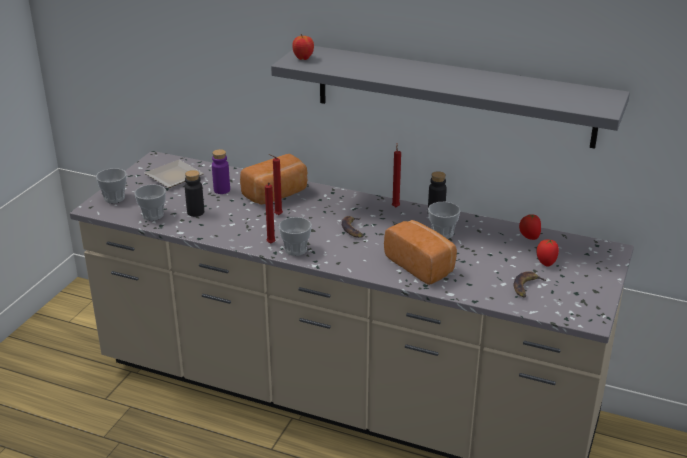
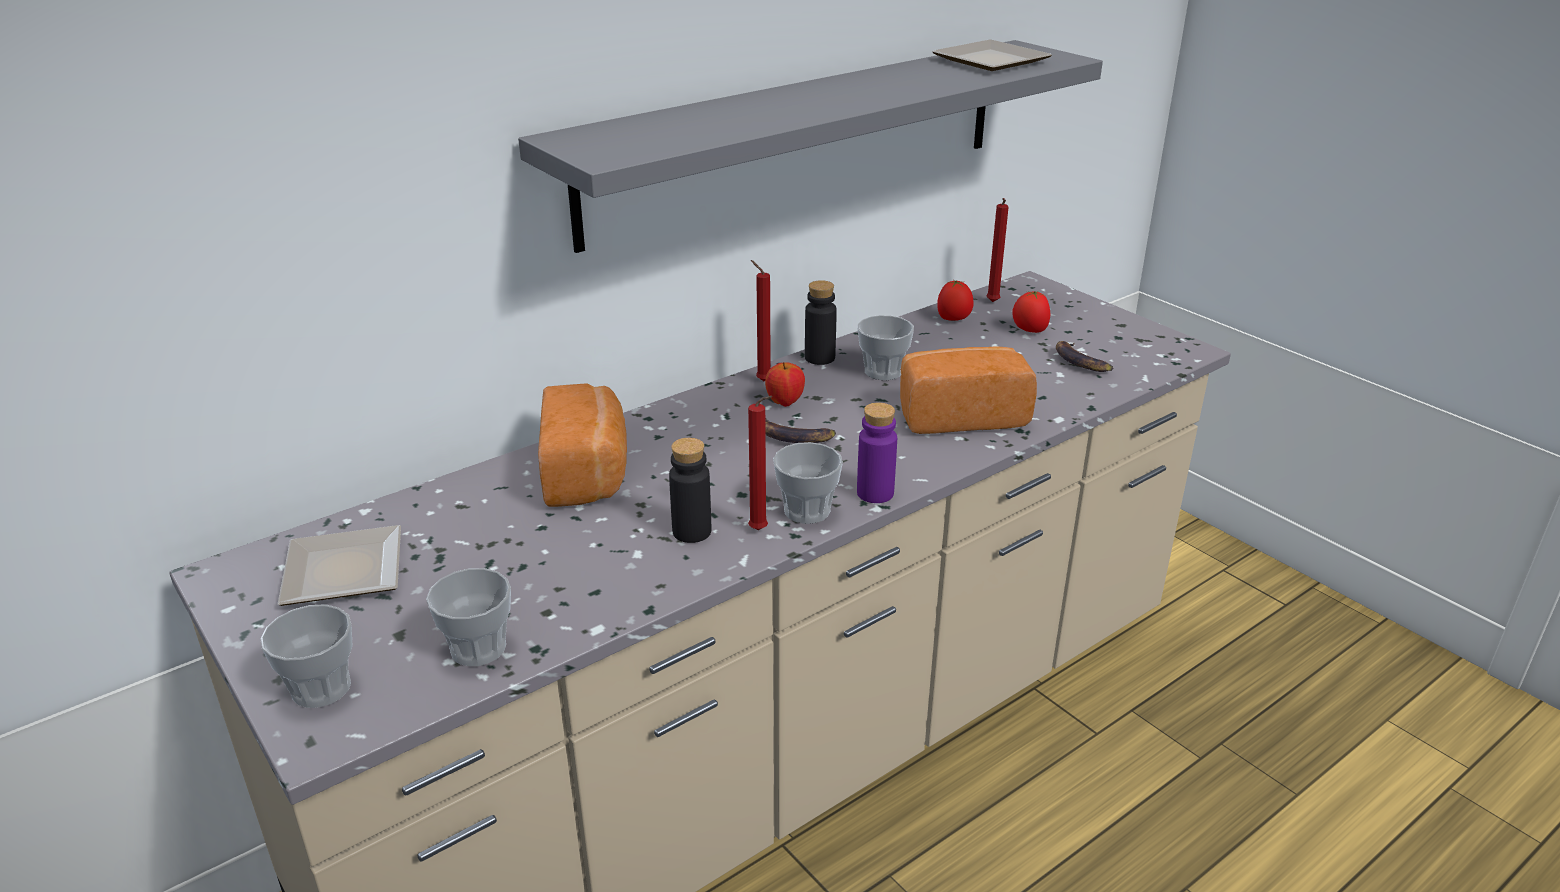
camera: 60 degrees left, 0 degrees up
(195, 212) = (537, 585): black bottle -> black bottle (692, 531)
(222, 190) = (487, 527): purple bottle -> purple bottle (875, 493)
(277, 215) = (662, 494): red candle -> red candle (992, 303)
(303, 58) = (603, 147): apple -> apple (785, 402)
(565, 94) = (990, 60): none -> plate

